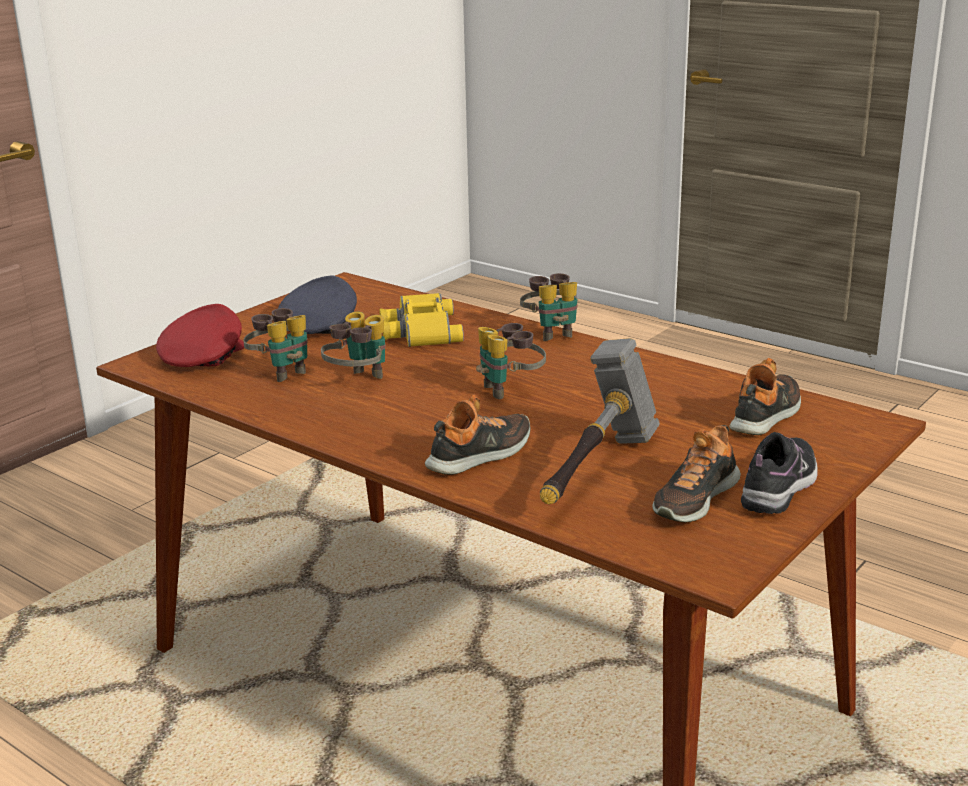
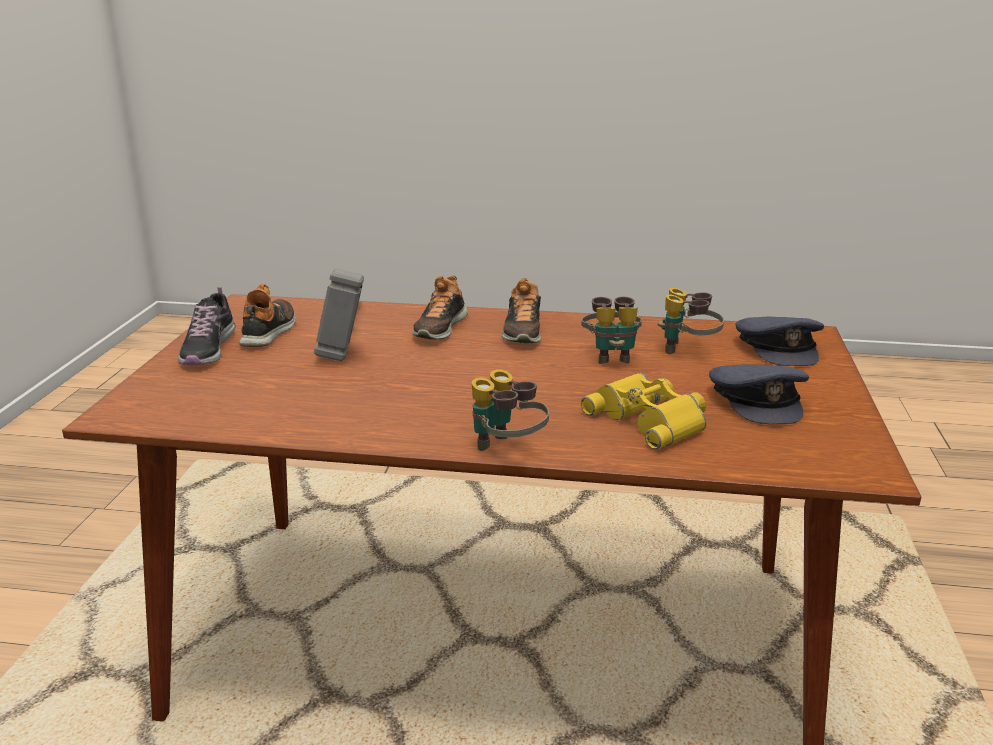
camera: 150 degrees right, 0 degrees up
(203, 357) = (779, 348): red cap -> grey cap
(510, 389) = (475, 376): binoculars -> none
(766, 415) = (224, 401): shoe -> shoe (522, 331)

